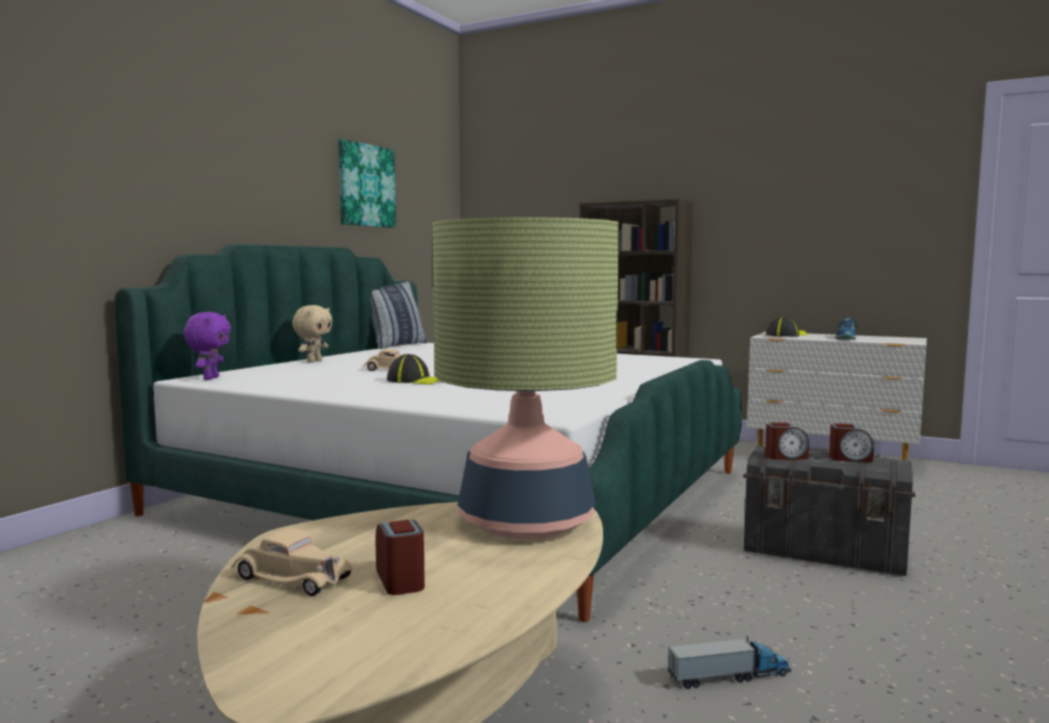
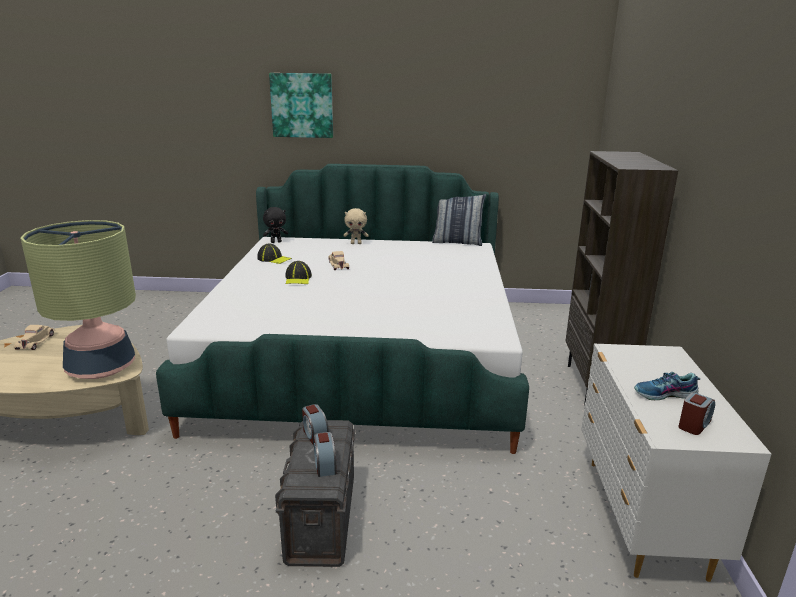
camera: 65 degrees right, 15 degrees up
(210, 378) = (276, 242): purple plush toy -> black plush toy
(365, 185) = (465, 117): picture -> picture (302, 105)
(401, 580) = (29, 359): alarm clock -> alarm clock (694, 424)
(729, 677) = (114, 492): toy truck -> none
(786, 335) = (646, 359): cap -> cap (274, 259)

